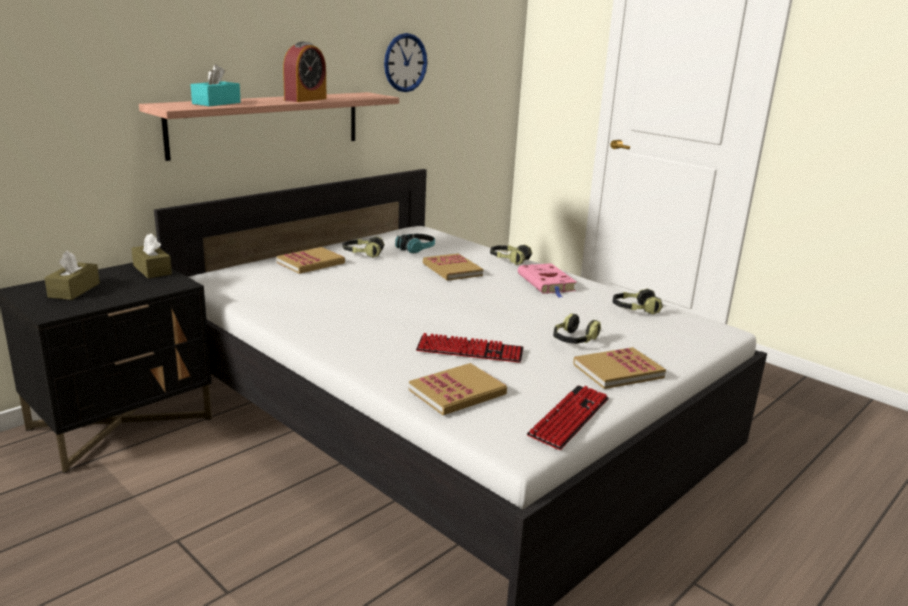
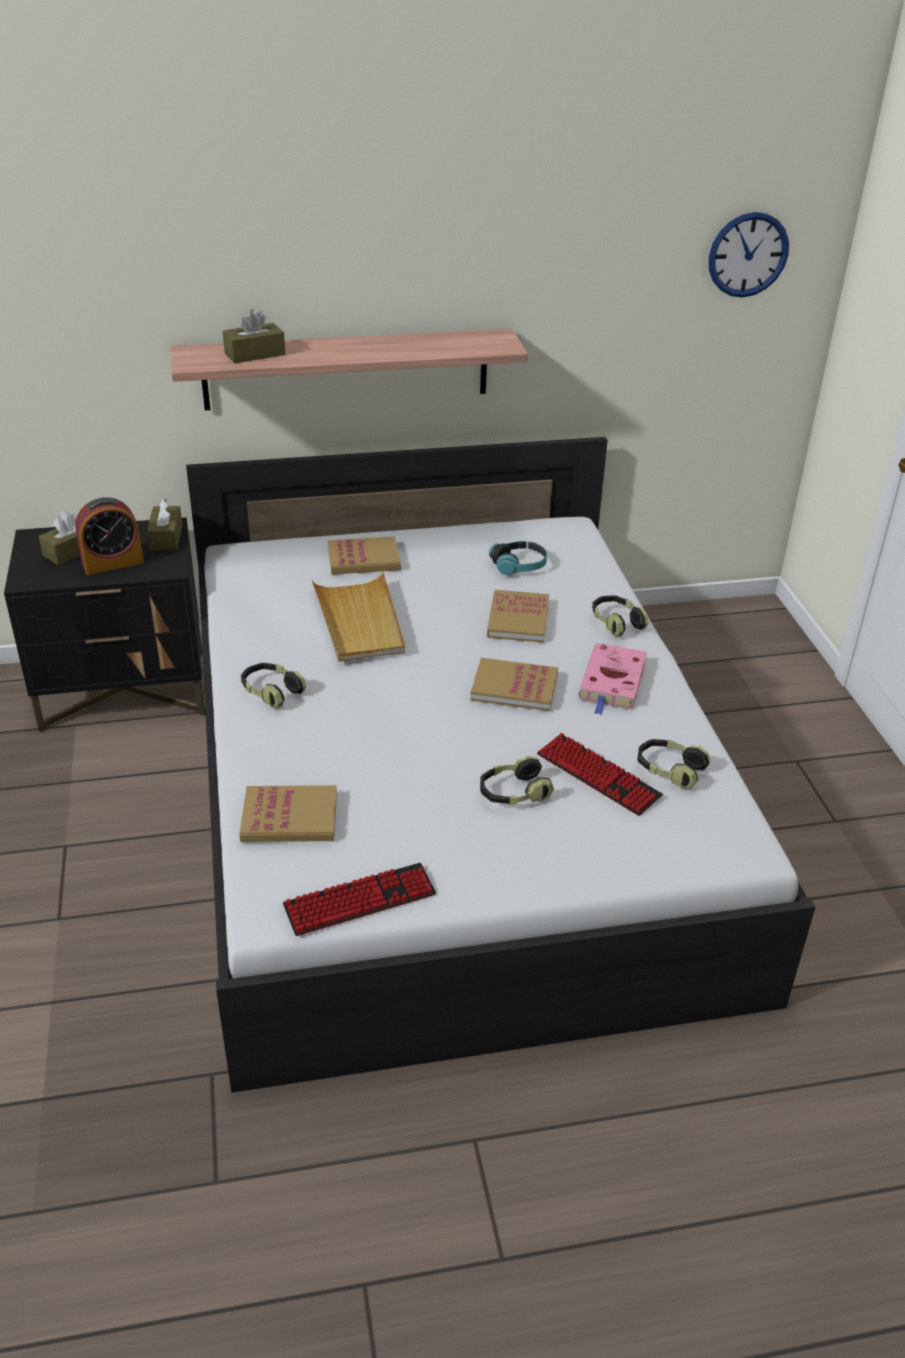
camera: 35 degrees right, 15 degrees up
(216, 103) = (255, 354): turquoise tissue box -> brown tissue box
(305, 99) = (381, 351): alarm clock -> alarm clock (112, 563)
(355, 289) = (359, 621): none -> beige tray
(362, 254) = (442, 558): headphones -> headphones (271, 692)
(405, 62) = (584, 286): wall clock -> wall clock (748, 255)
(469, 351) = (373, 763): keyboard -> keyboard (598, 776)
(618, 371) = (503, 860): book -> book (514, 687)

